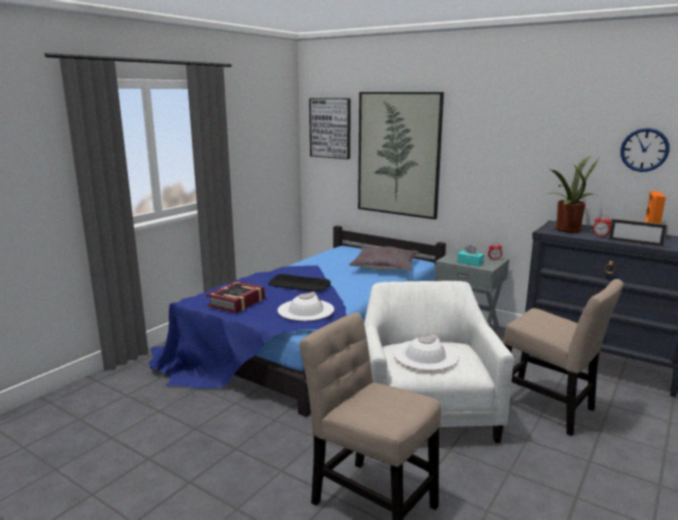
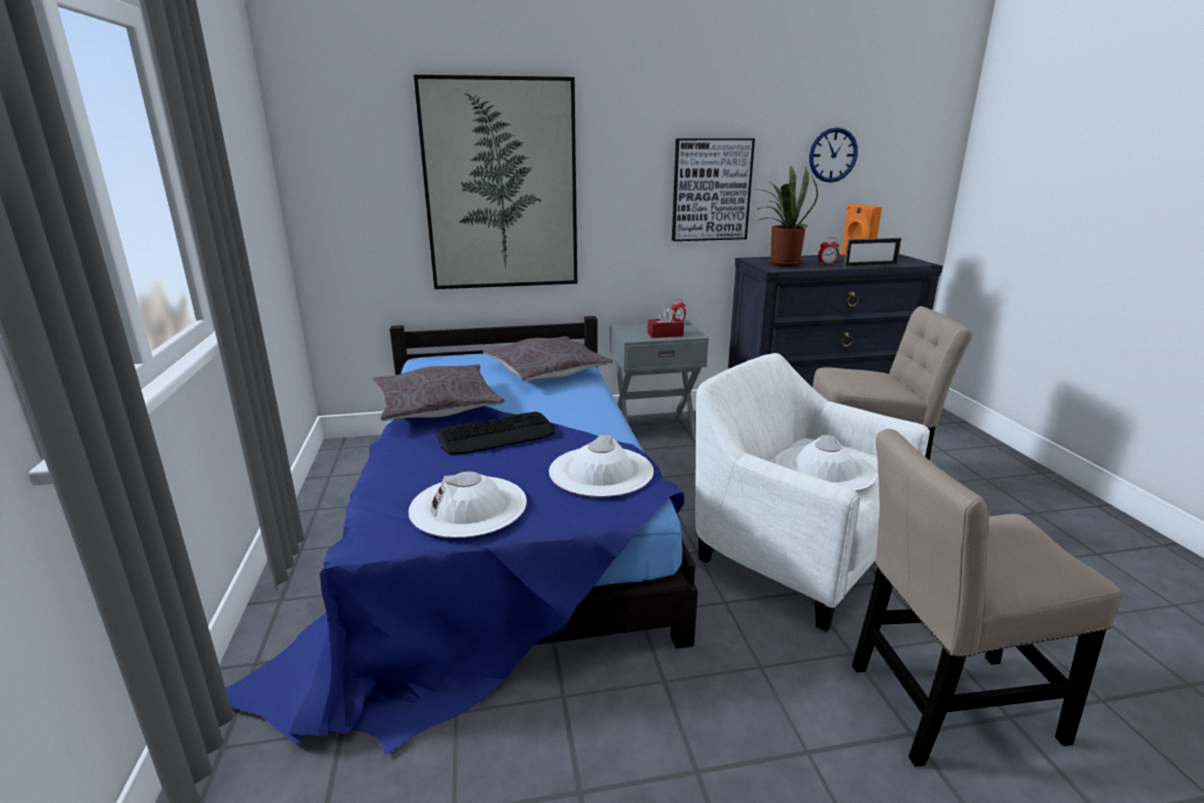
camera: 45 degrees left, 5 degrees up
(237, 302) = (468, 506): book -> white hat
(304, 267) = (437, 406): none -> grey pillow
(330, 128) = (352, 146): picture -> picture (711, 190)
(470, 263) = (665, 334): turquoise tissue box -> red tissue box

